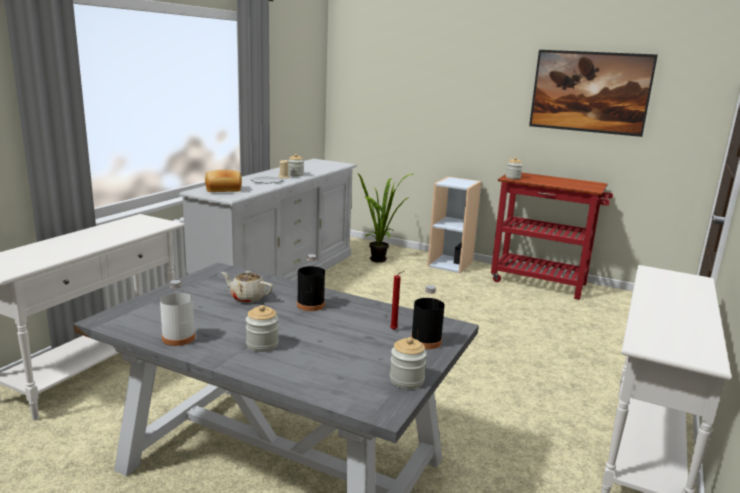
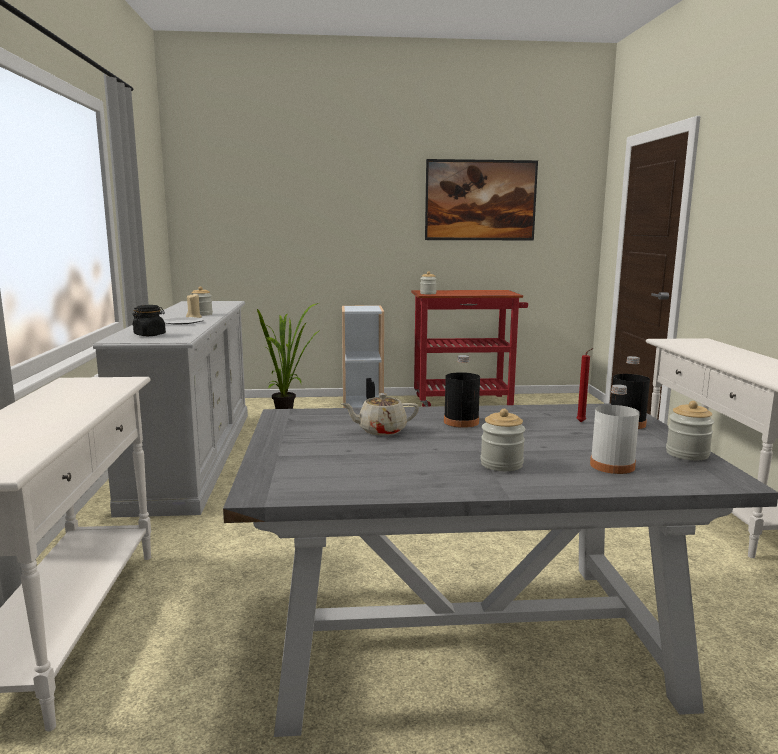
camera: 30 degrees left, 5 degrees down
(178, 338) = (400, 483): white bottle -> white bottle (612, 465)
(223, 190) = (150, 335): bread -> black jar

